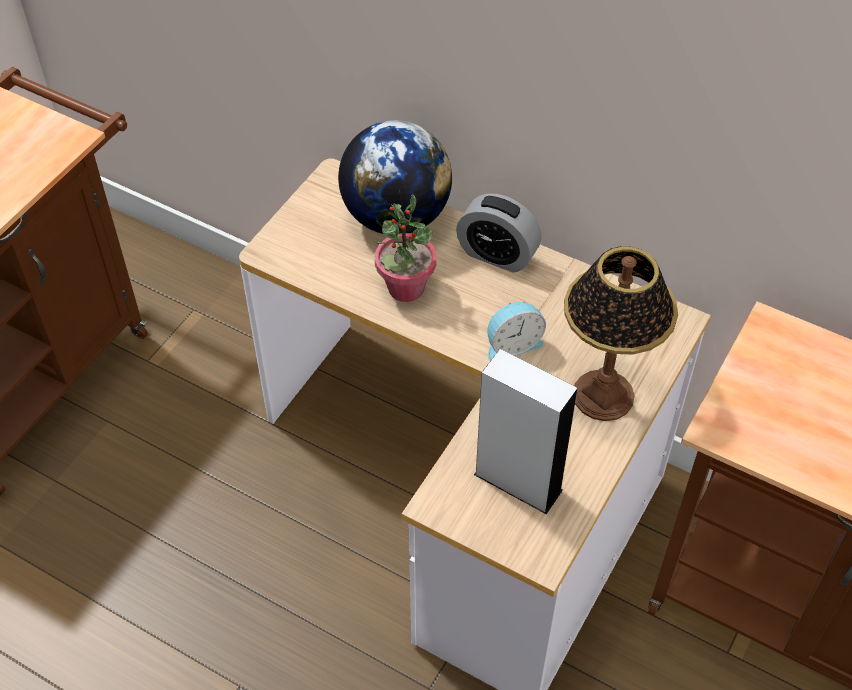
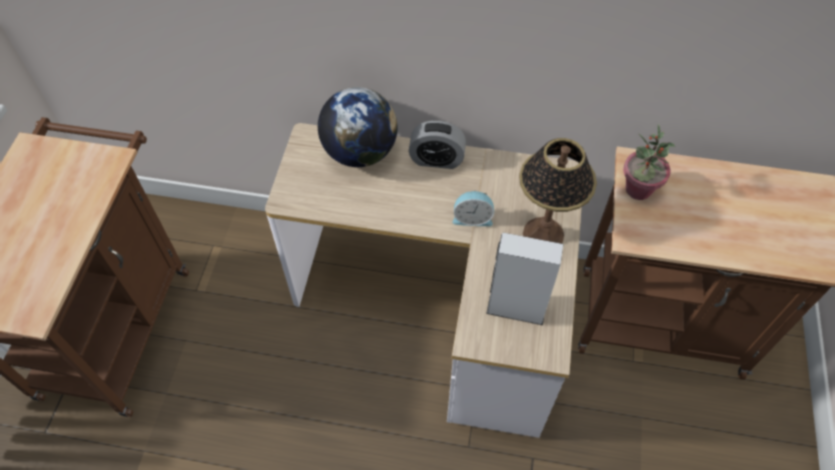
camera: 20 degrees left, 5 degrees up
(405, 288) = (387, 200): potted plant -> potted plant (638, 189)
(512, 344) = (472, 217): alarm clock -> alarm clock turned 45 degrees clockwise

